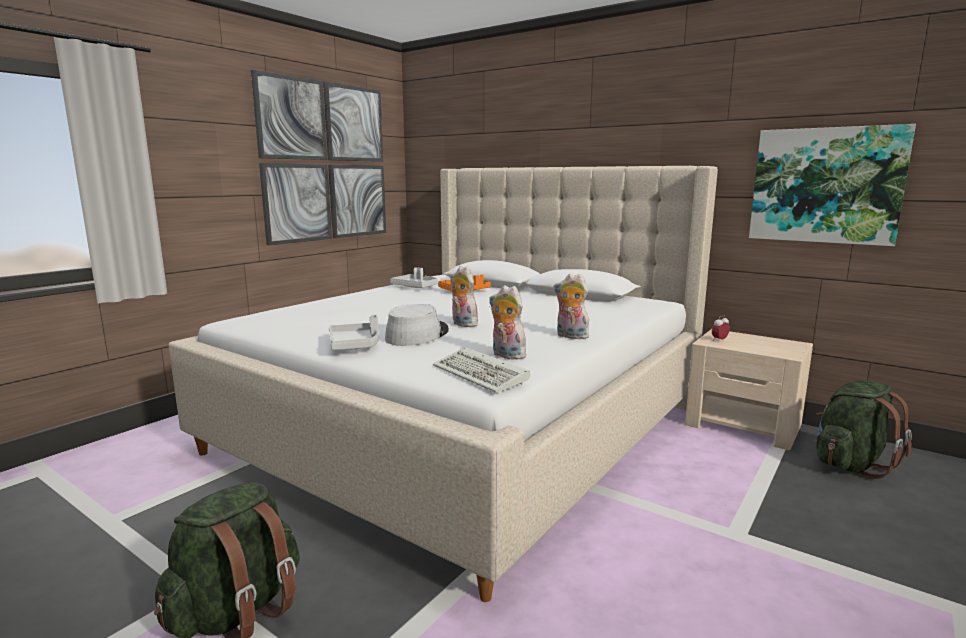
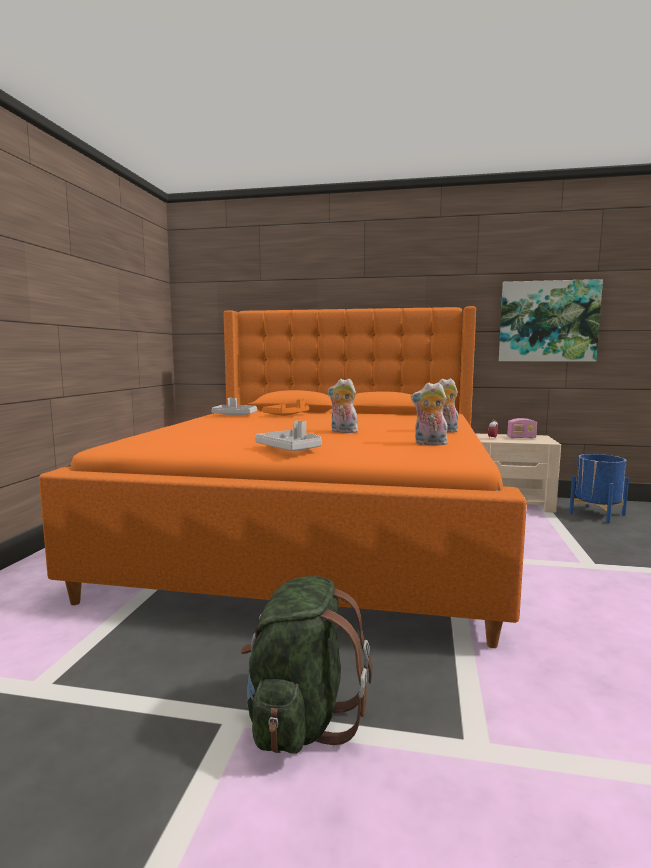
camera: 25 degrees left, 5 degrees down
(326, 162) = (116, 298): picture -> none
(417, 335) = (325, 439): grey hat -> none
(468, 425) = (320, 534): beige bed -> orange bed
(482, 375) = (445, 454): keyboard -> none
(763, 343) = (521, 438): none -> radio
(850, 464) = (597, 514): green backpack -> blue planter

